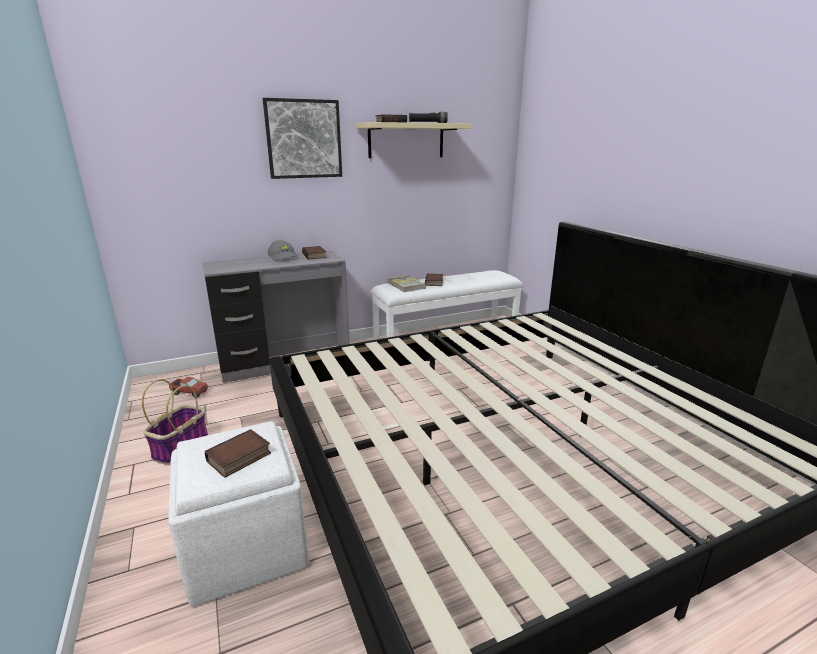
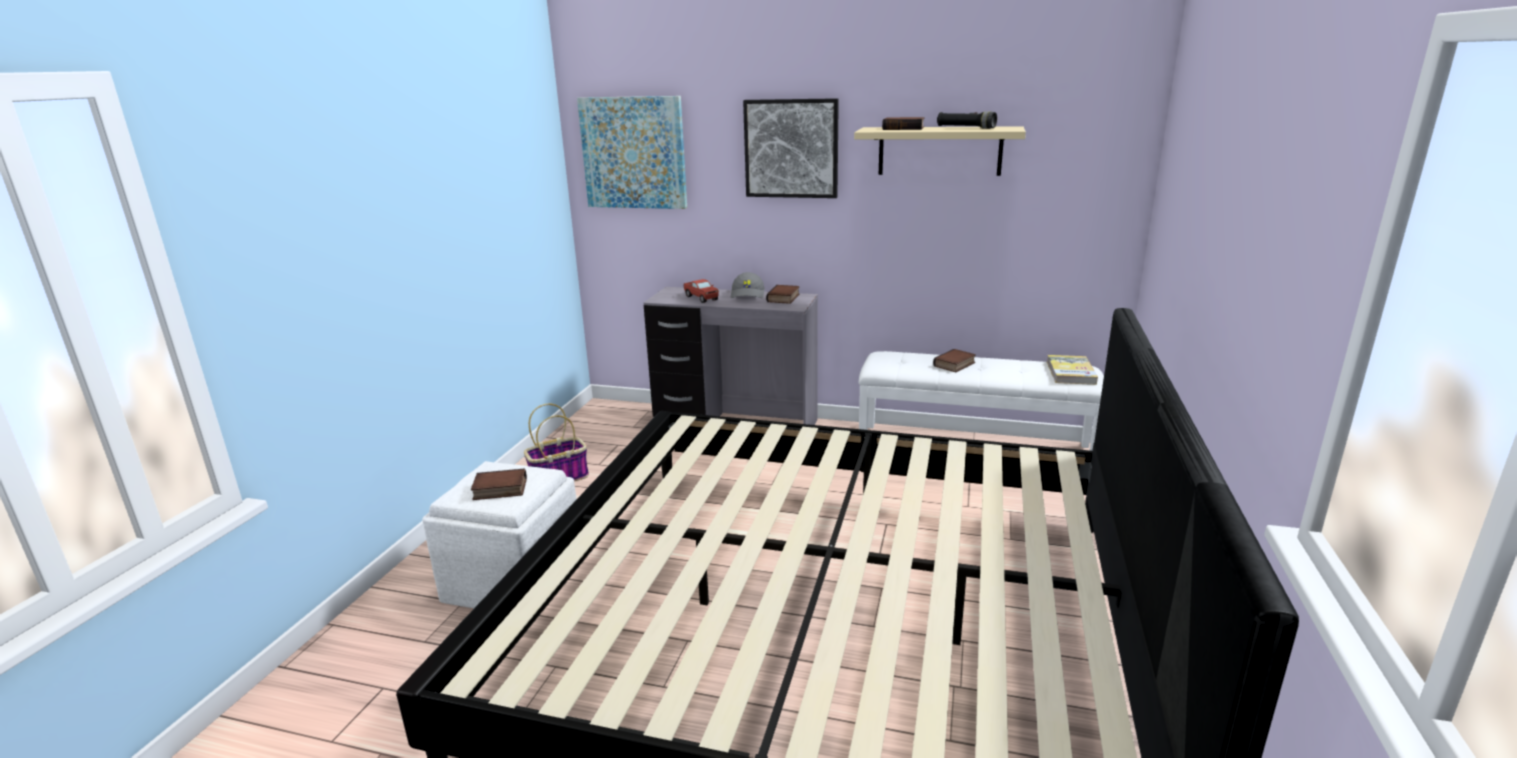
camera: 40 degrees right, 0 degrees up
(157, 143) = (634, 153): none -> picture
(189, 393) = (618, 428): toy truck -> toy truck (701, 298)
(406, 285) = (908, 360): book -> book (1070, 373)

